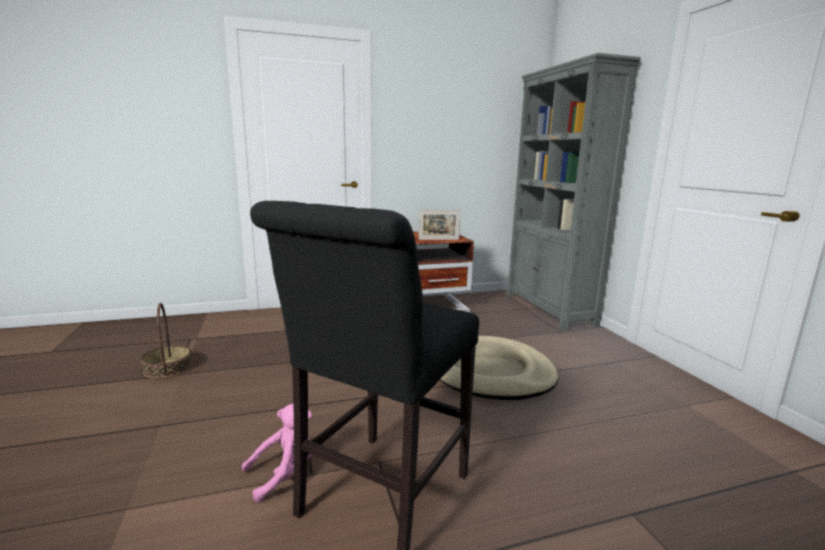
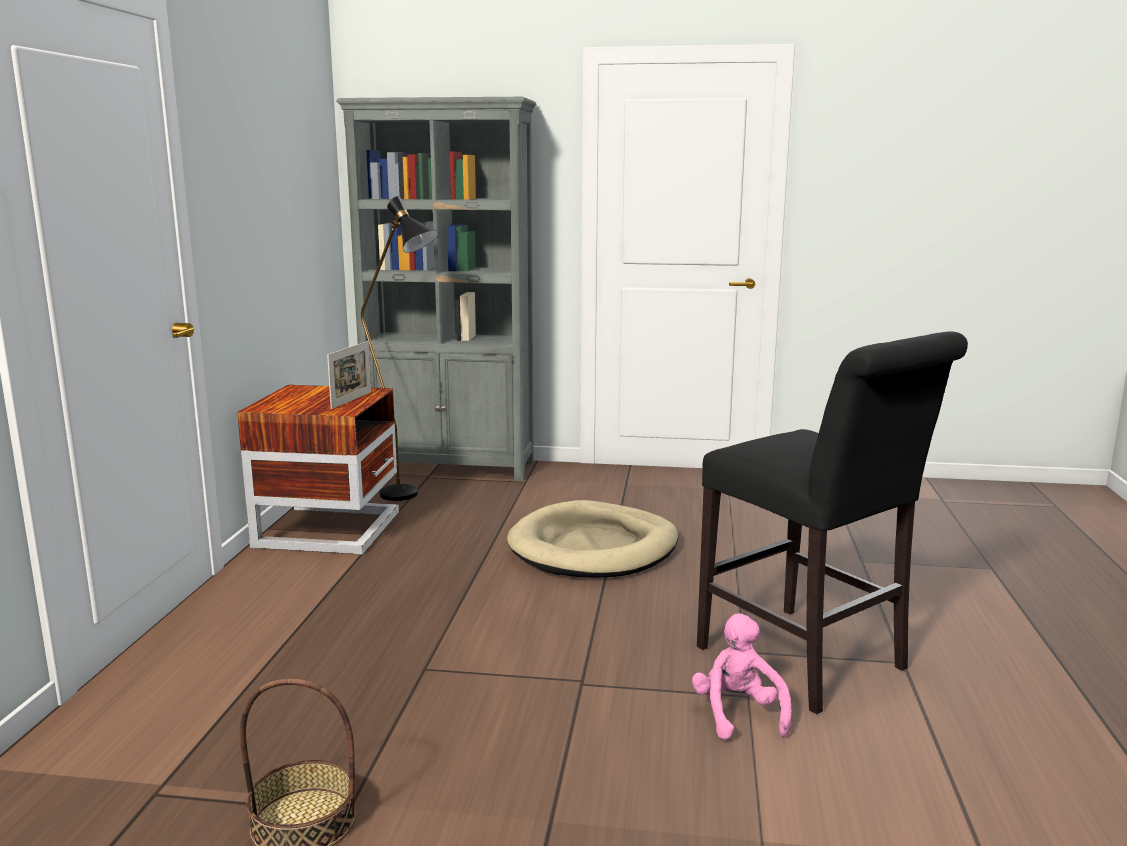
camera: 65 degrees left, 0 degrees up
(492, 311) = (409, 497): none -> black floor lamp

